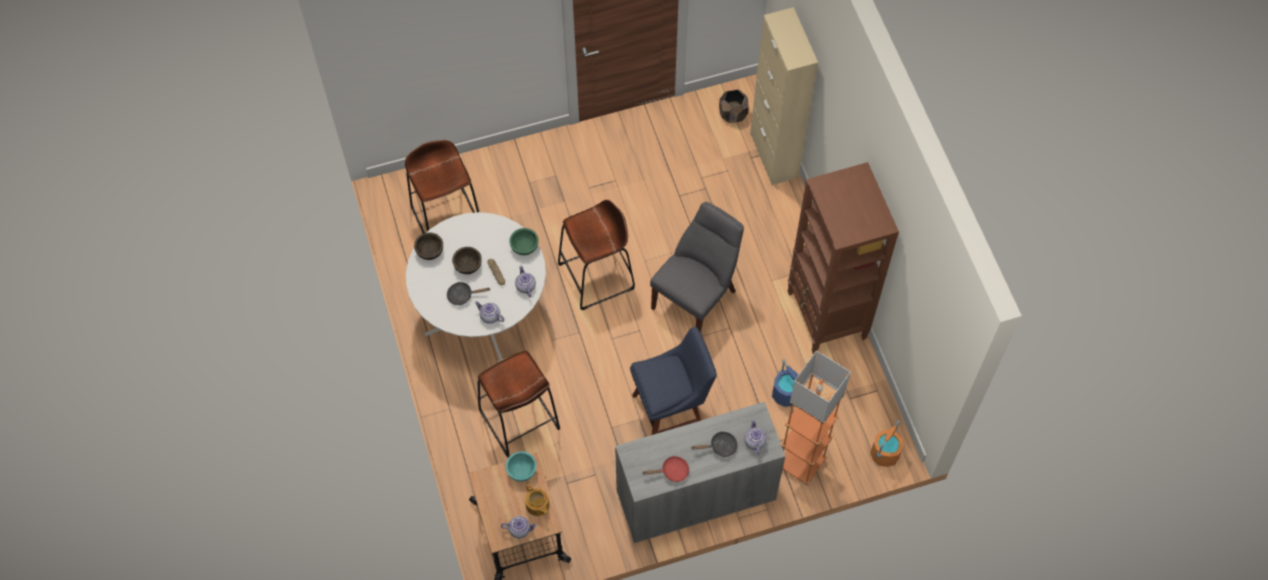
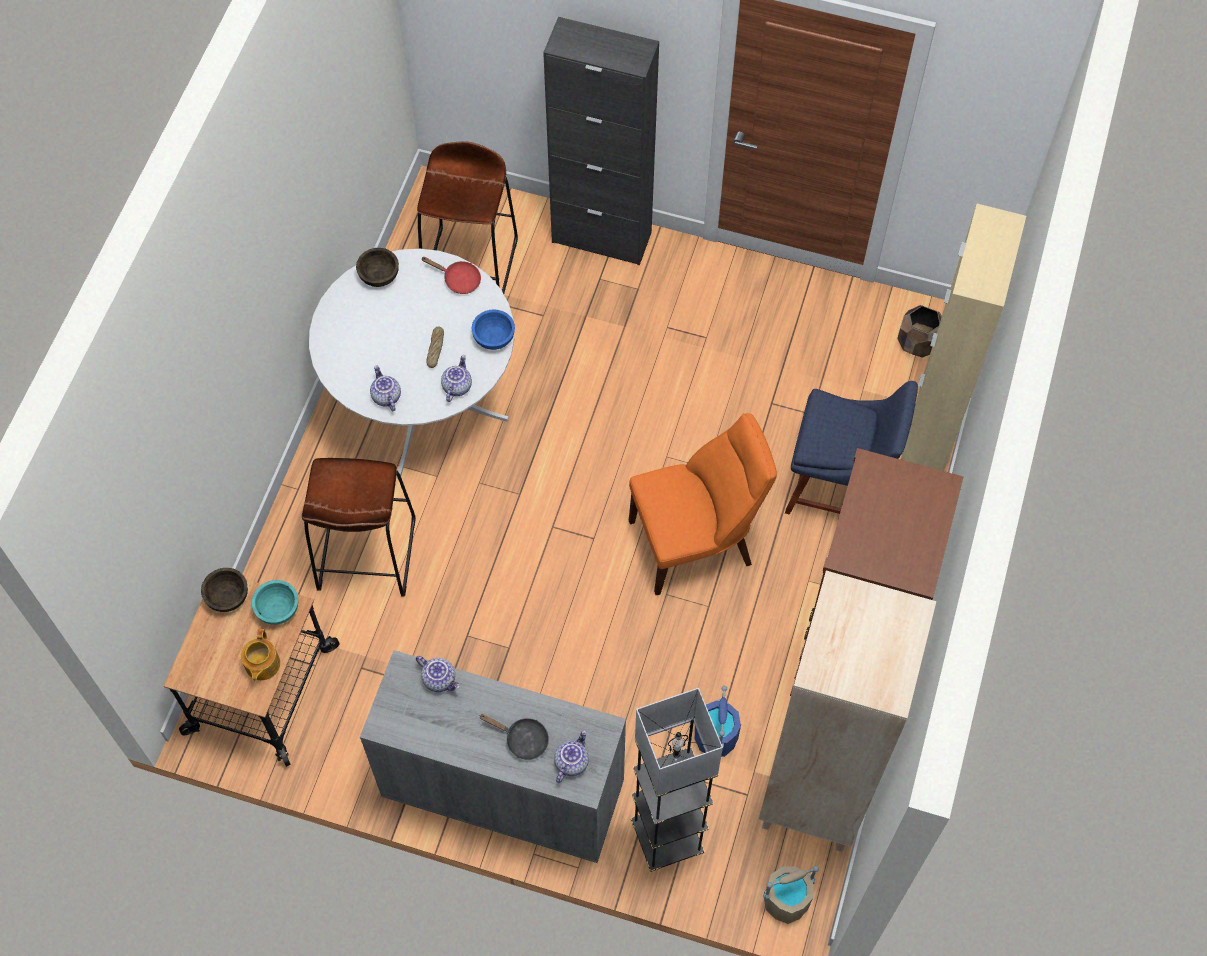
camera: 35 degrees right, 0 degrees up
(463, 295) = (375, 351): black frying pan -> none
(467, 265) = (409, 319): brown bowl -> brown bowl (227, 596)
(511, 158) = (601, 237): none -> black cabinet
(520, 529) = (218, 679): teapot -> teapot (440, 679)
(524, 247) = (494, 338): green bowl -> blue bowl
(596, 276) = (592, 440): brown stool -> none
(671, 410) = (556, 662): blue chair -> blue chair (838, 488)
(672, 471) = (436, 730): red frying pan -> red frying pan (458, 280)
(697, 297) = (696, 542): grey chair -> orange chair
(801, 463) = (667, 838): orange floor lamp -> black floor lamp
(859, 390) = (815, 794): none -> beige bookcase
(885, 453) = (786, 900): orange bucket -> beige bucket

